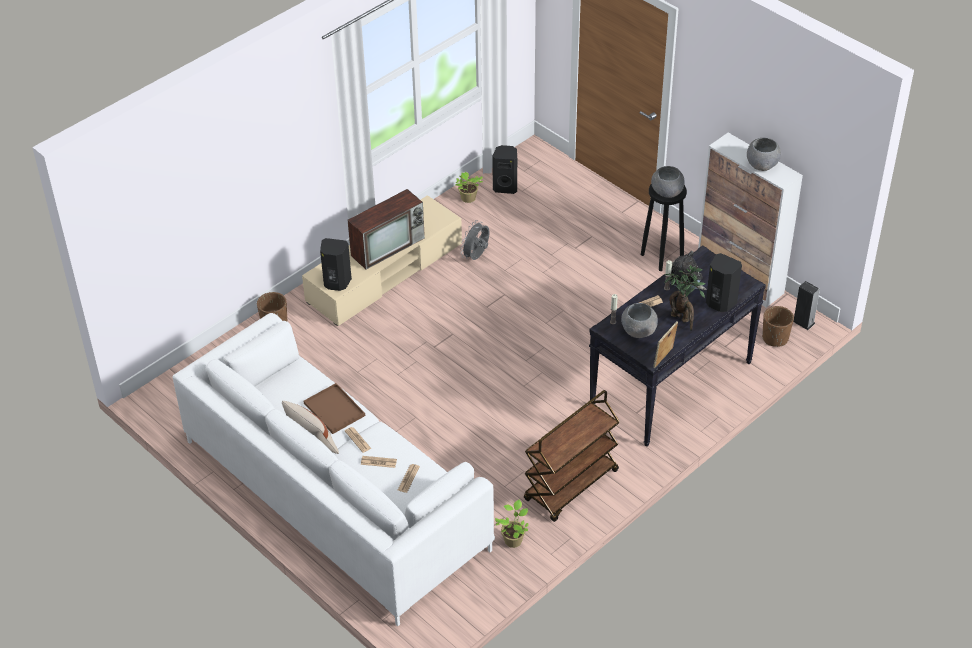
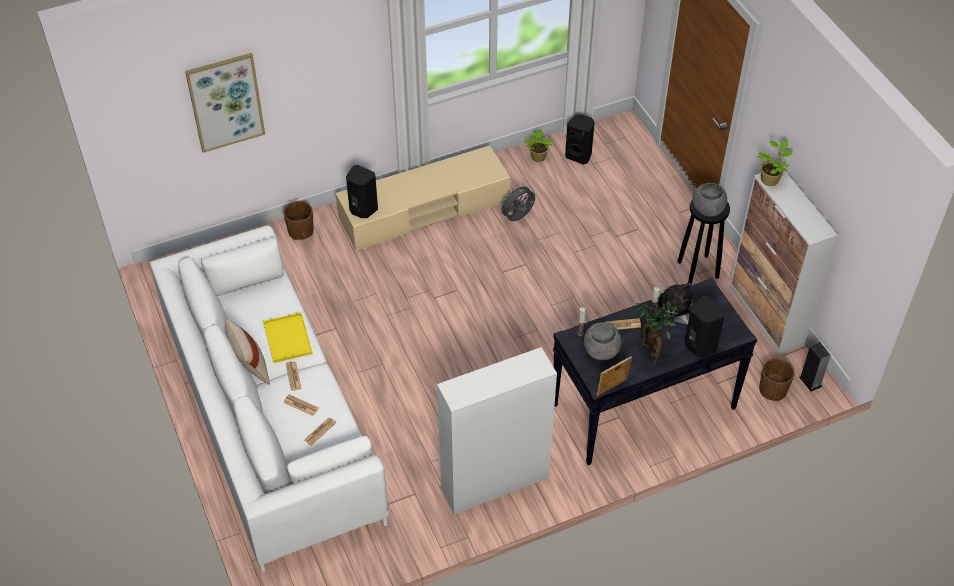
camera: 20 degrees right, 5 degrees up
(199, 203) = (225, 102): none -> picture
(335, 410) = (288, 339): brown tray -> yellow tray
(388, 246) = (428, 186): television -> none
(513, 539) = (412, 520): potted plant -> potted plant (770, 179)
(571, 486) = (494, 483): brown cart -> cabinet
(762, 164) = (800, 211): grey bowl -> none

